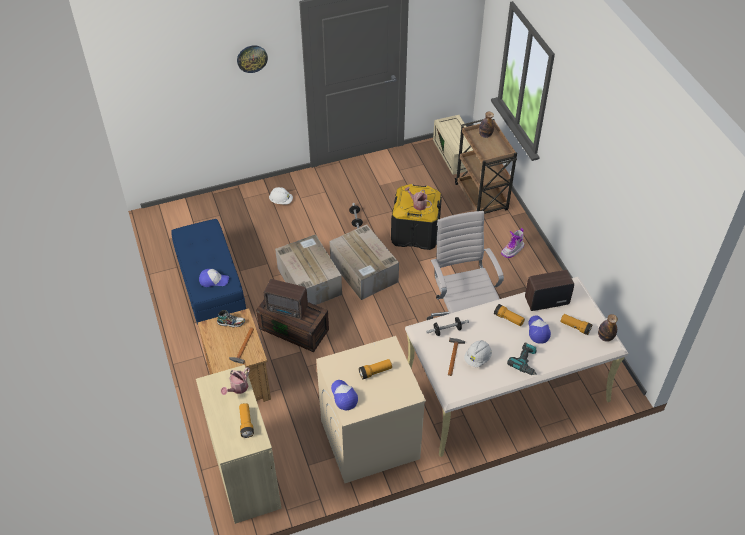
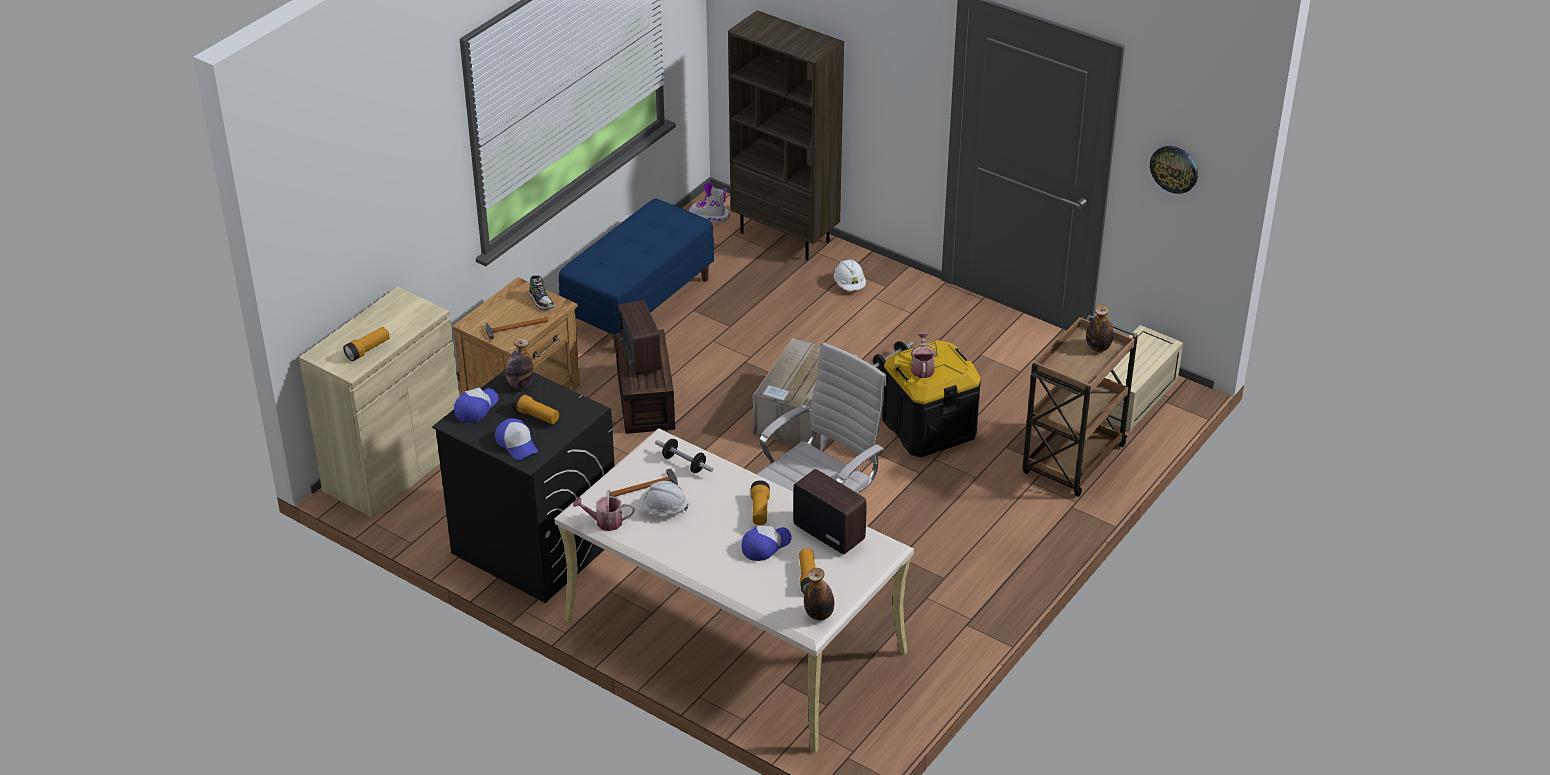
camera: 55 degrees right, 10 degrees down
(213, 280) = (609, 268): cap -> cap (517, 444)
(218, 203) = (786, 237): none -> brown bookcase
(237, 388) = (410, 321): watering can -> watering can (605, 522)
(252, 58) = (882, 42): wall clock -> wall clock (1174, 168)
(309, 280) = (737, 374): cardboard box -> none
(340, 365) = (520, 384): none -> bottle
(369, 440) = (534, 545): beige washing machine -> black washing machine
(512, 250) = (1002, 536): boot -> boot (709, 216)
(525, 362) = (698, 555): power drill -> none

